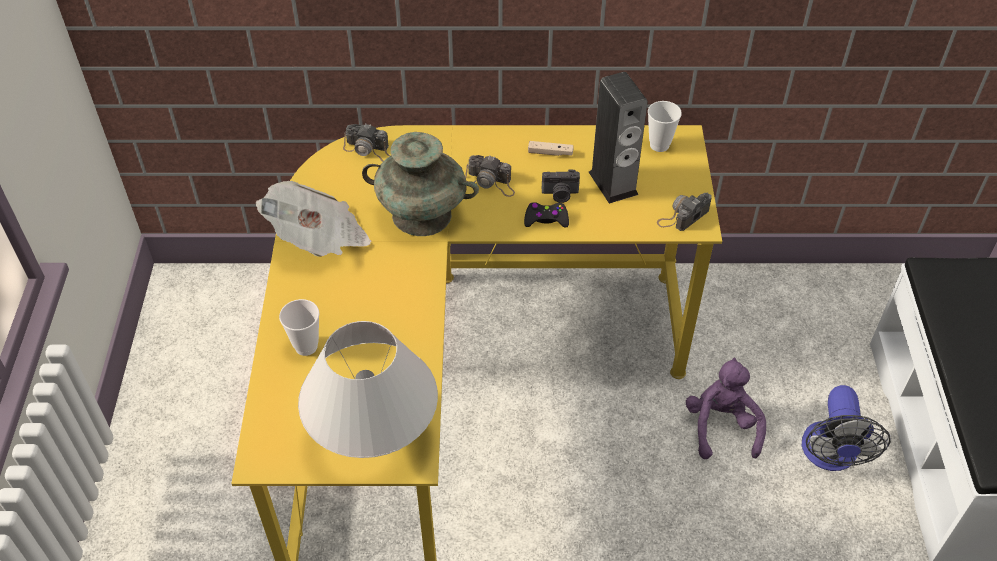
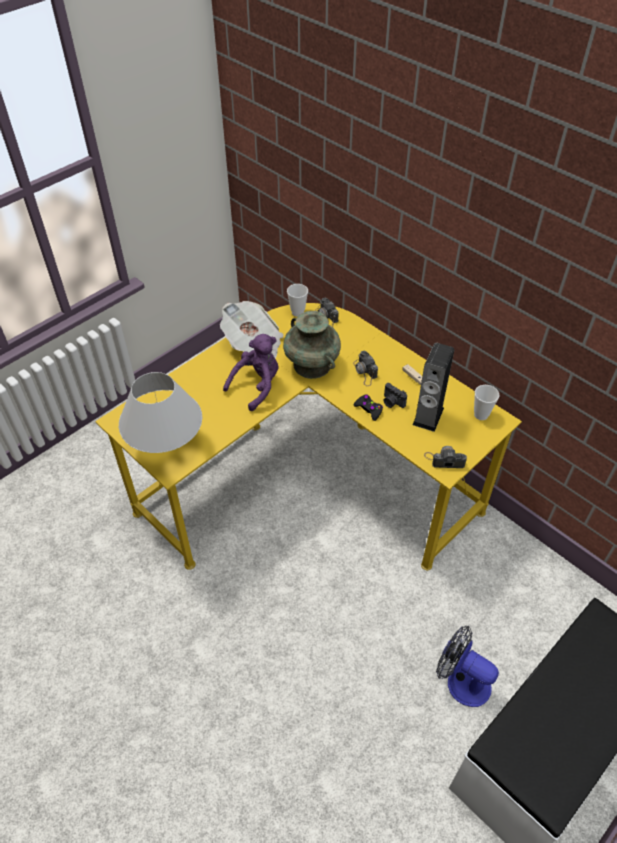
camera: 45 degrees right, 0 degrees up
(306, 346) = (190, 387): cup -> cup (297, 312)
(721, 426) = (417, 611): purple plush toy -> purple plush toy (257, 386)
(830, 456) = (461, 680): fan -> fan turned 75 degrees clockwise

